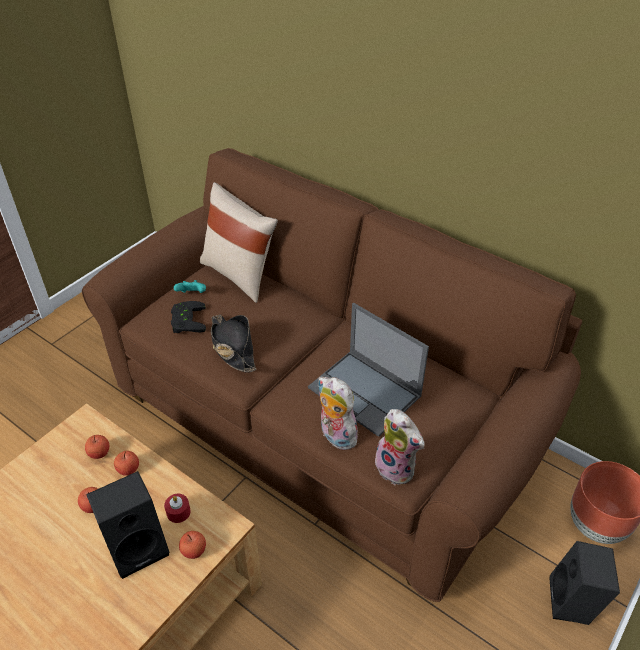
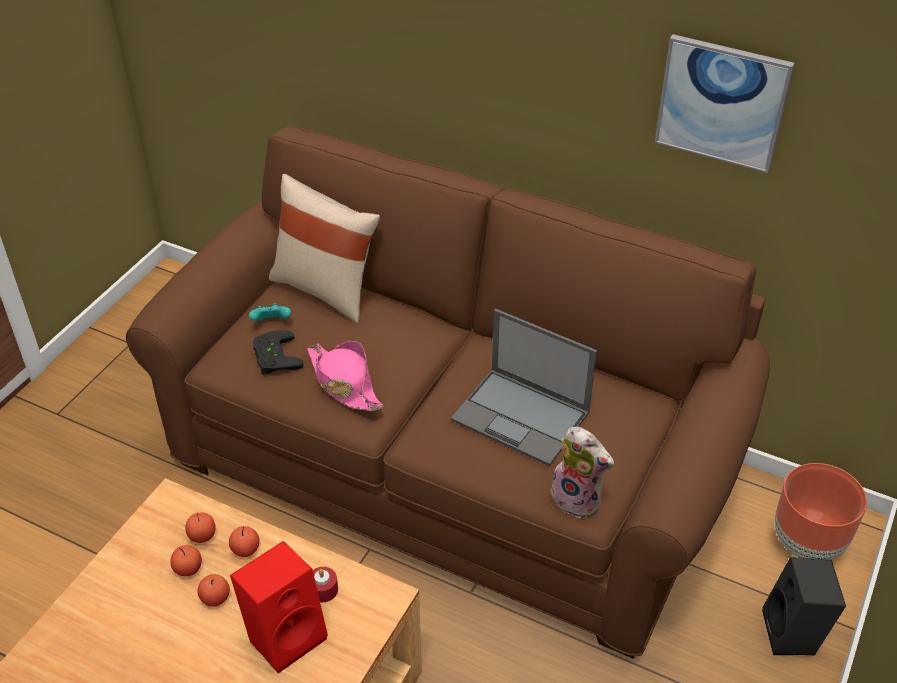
camera: 10 degrees left, 0 degrees up
(138, 545) = (286, 634): black speaker -> red speaker
(194, 550) = (355, 629): apple -> apple (188, 569)
(232, 347) = (343, 383): black hat -> pink hat
(335, 436) = (497, 472): plush toy -> none
(561, 147) = (722, 102): none -> picture

